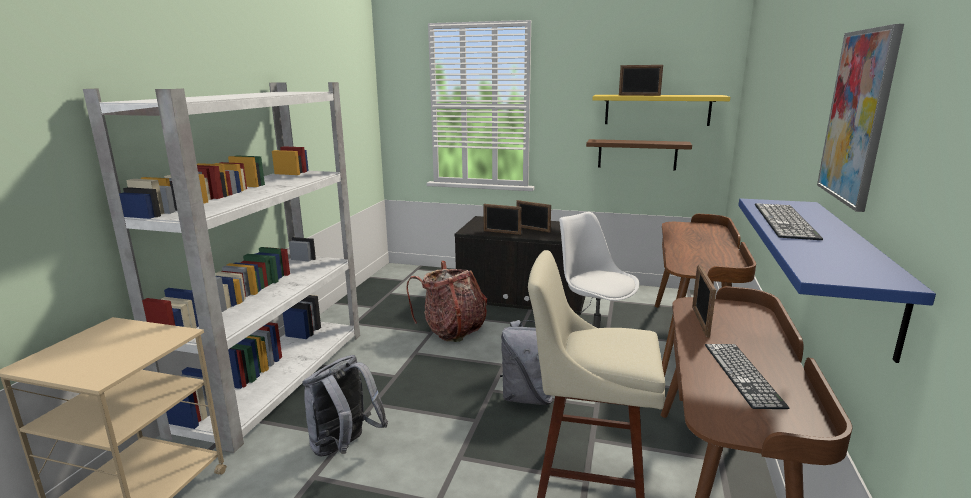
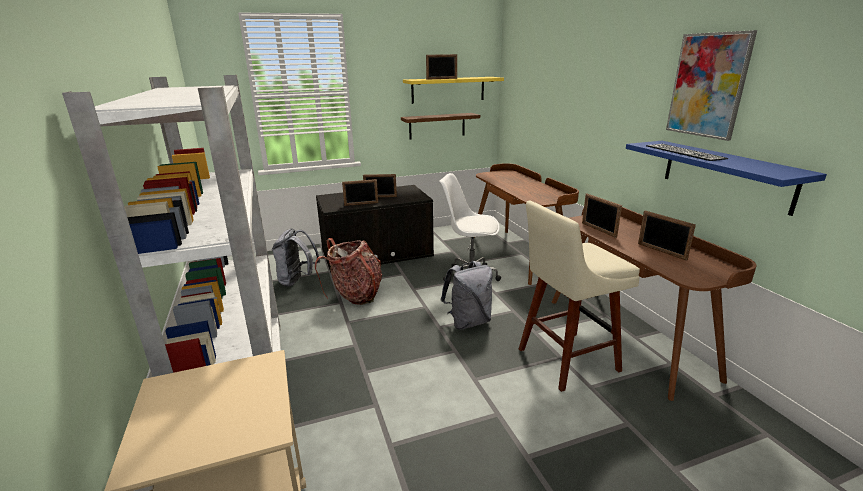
camera: 35 degrees left, 5 degrees up
(344, 447) = (385, 412): grey backpack -> grey backpack (297, 281)
(742, 374) = (661, 251): keyboard -> picture frame

